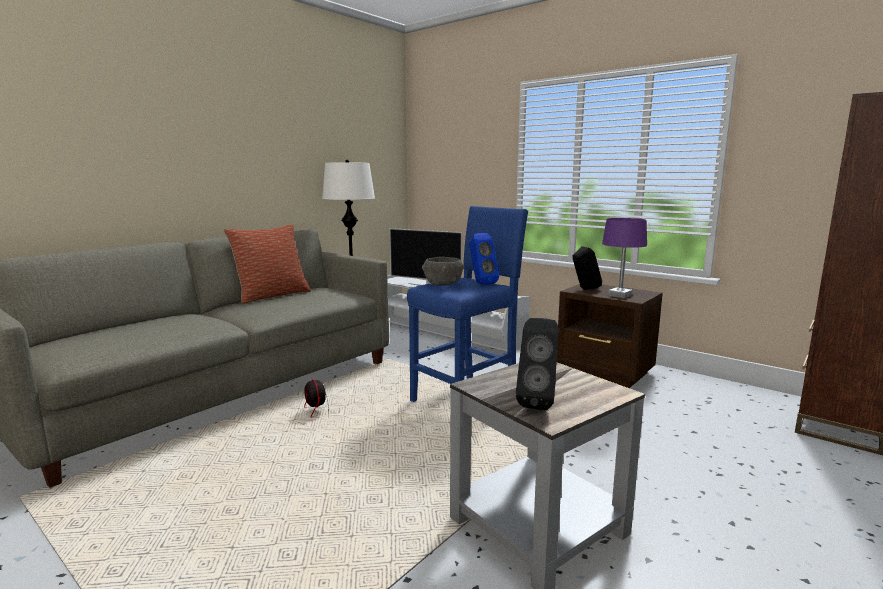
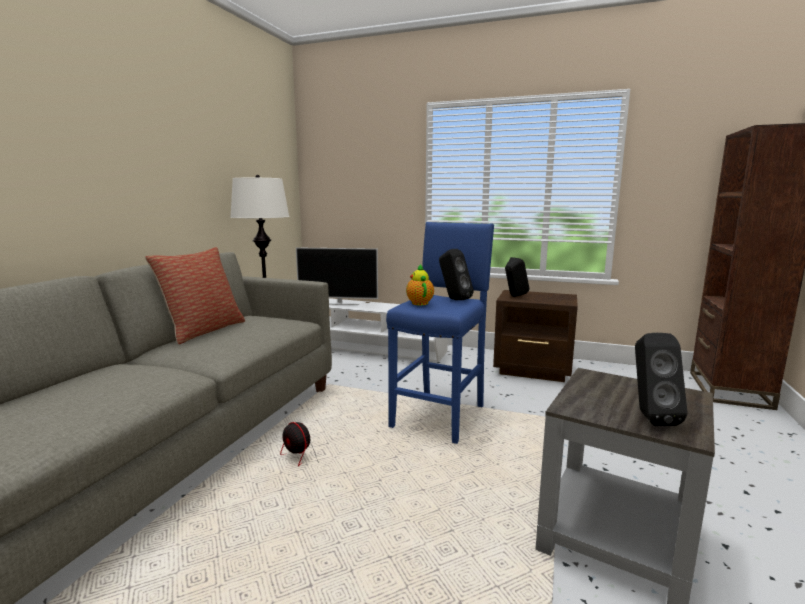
camera: 20 degrees left, 0 degrees up
(443, 284) = (419, 303): grey bowl -> teapot
(481, 284) = (453, 299): blue speaker -> black speaker
(620, 295) = (551, 300): purple table lamp -> none

